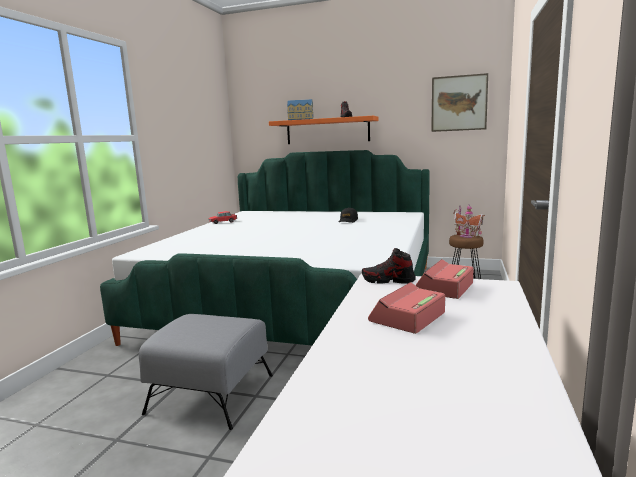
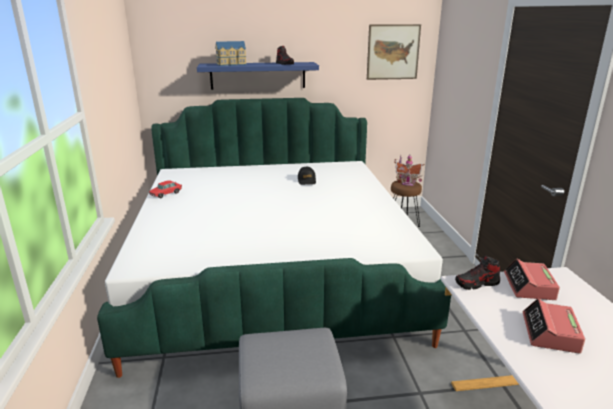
camera: 25 degrees left, 10 degrees up
(327, 131) = (258, 75): orange shelf -> blue shelf

